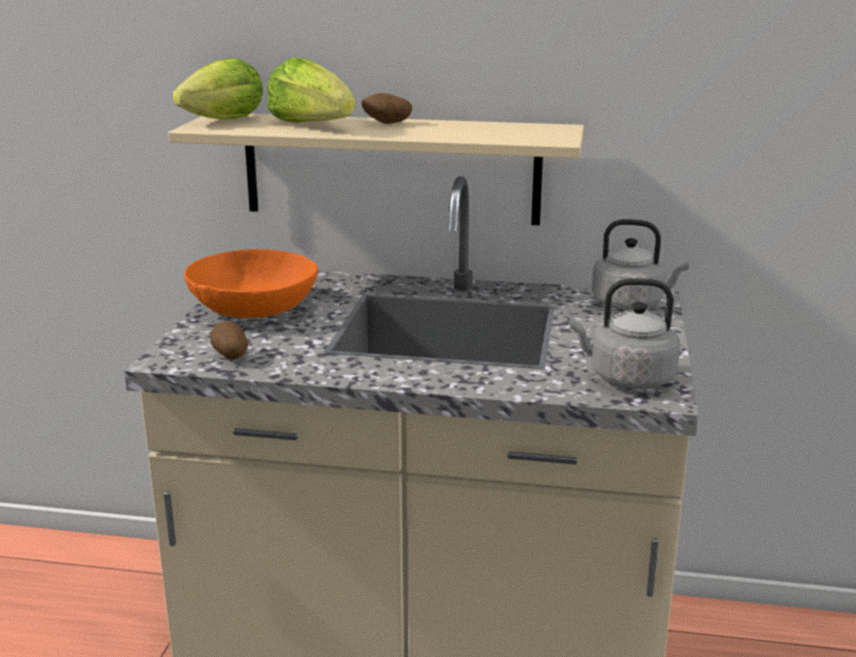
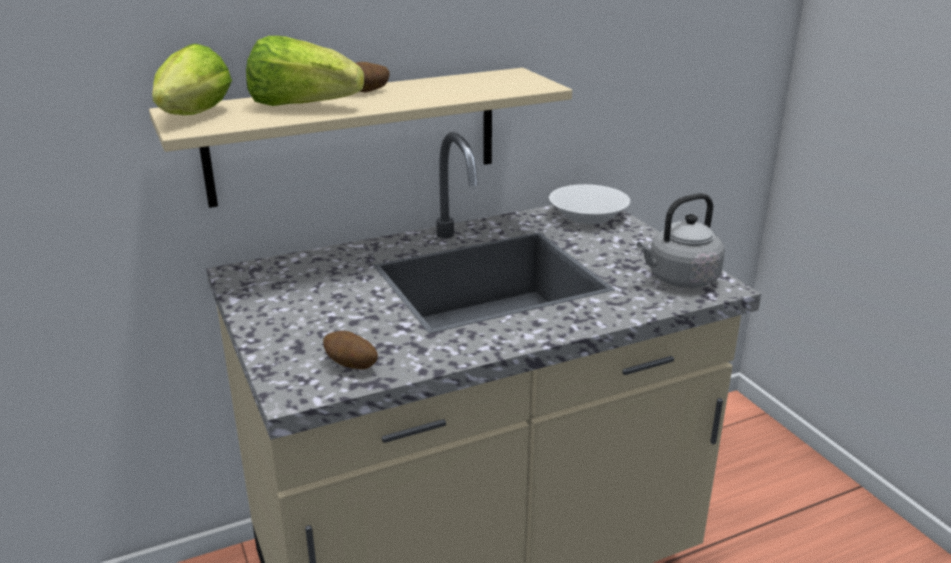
camera: 35 degrees left, 5 degrees up
(254, 309) = (297, 309): orange bowl -> none
(631, 304) = (588, 215): grey kettle -> white bowl

